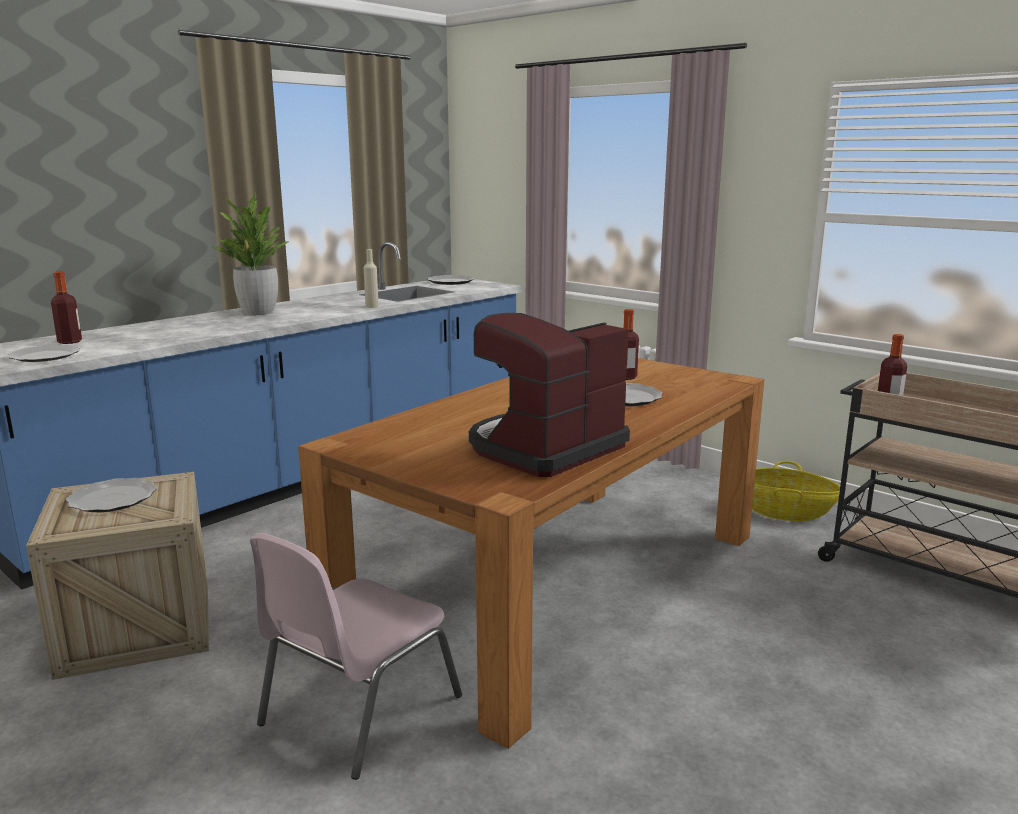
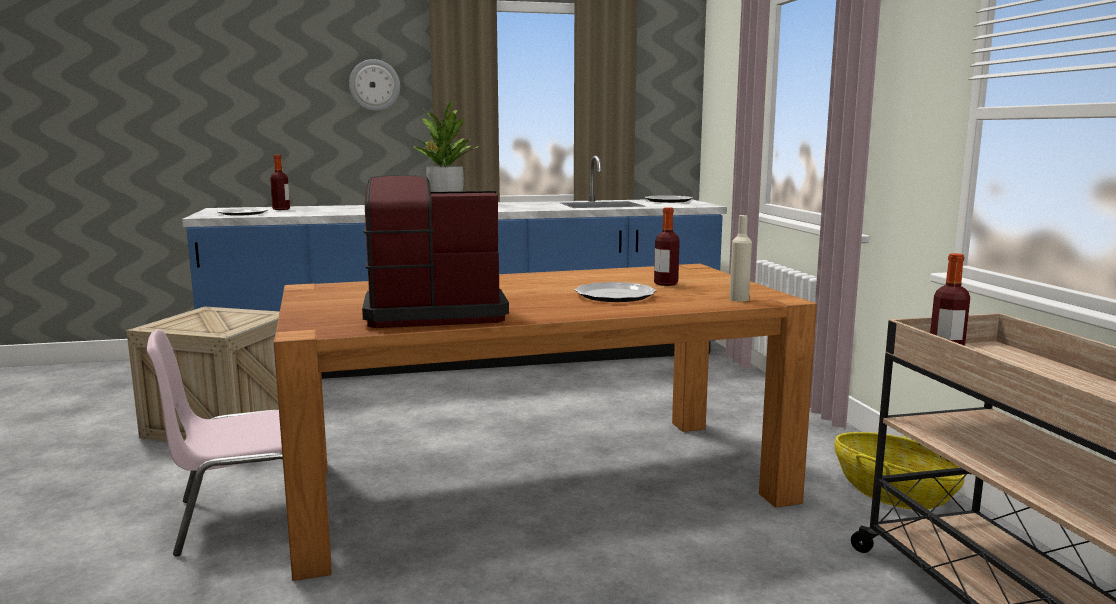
camera: 35 degrees right, 5 degrees down
(113, 498) = (218, 317): plate -> none
(133, 170) = (374, 85): none -> wall clock
(372, 306) = (539, 208): beige bottle -> beige bottle (739, 299)

